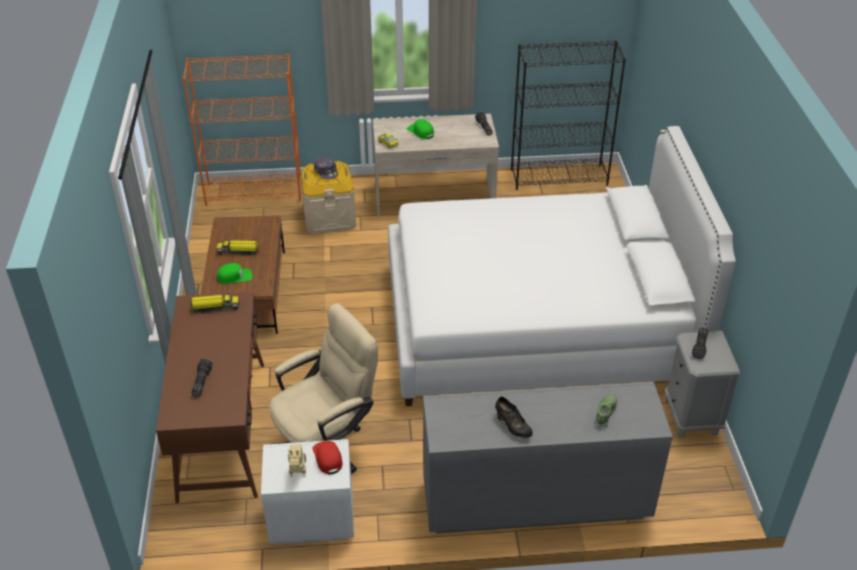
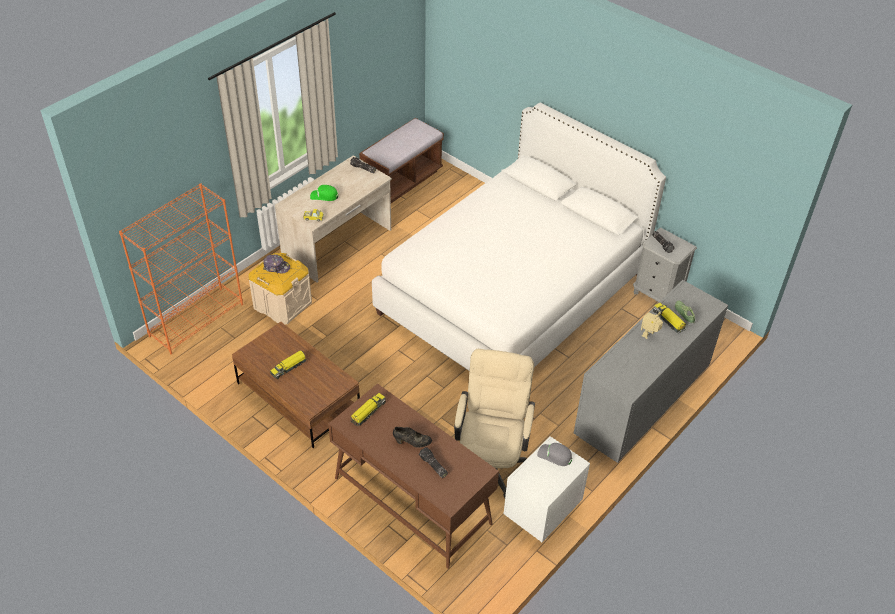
camera: 45 degrees left, 5 degrees up
(234, 277) = (312, 387): green cap -> none
(297, 475) = (553, 479): toy robot -> toy robot (649, 335)
(327, 458) = (554, 456): red cap -> grey cap
(512, 426) = (652, 356): black shoe -> black shoe (412, 442)
(559, 177) = (402, 180): black bookcase -> brown bench
(580, 407) = (668, 320): none -> toy truck

